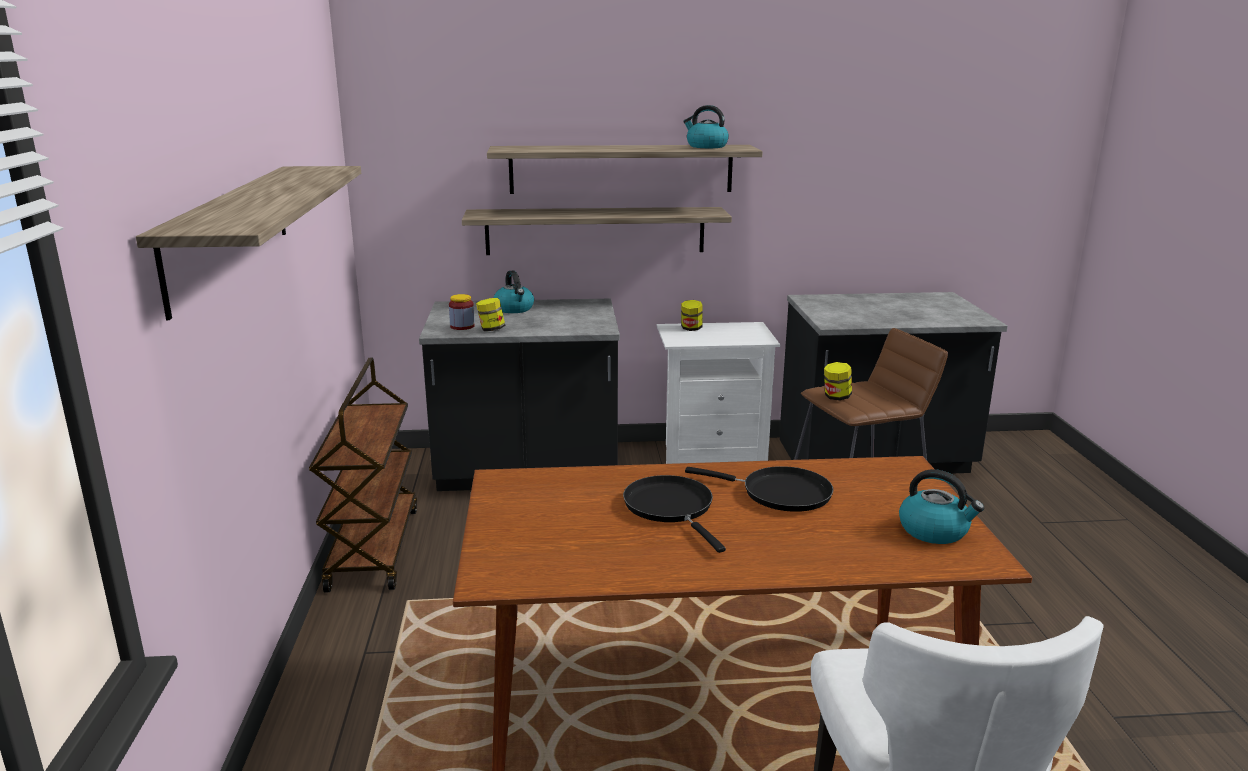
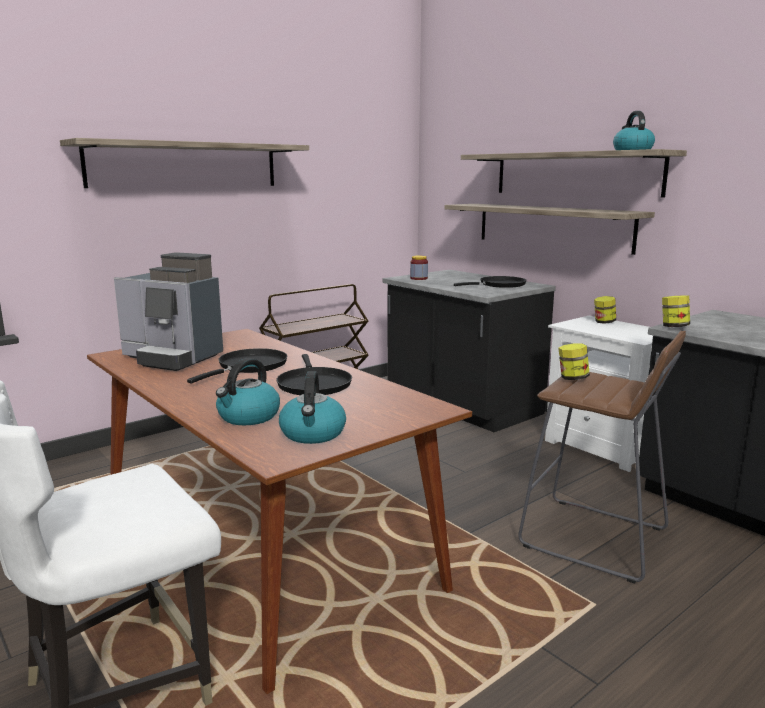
camera: 55 degrees right, 5 degrees down
(491, 329) = (426, 282): jar -> jar (674, 327)
(514, 309) = (475, 278): kettle -> kettle (248, 417)
(569, 312) = (499, 285): none -> black frying pan
(569, 544) = (172, 358): none -> coffee machine

